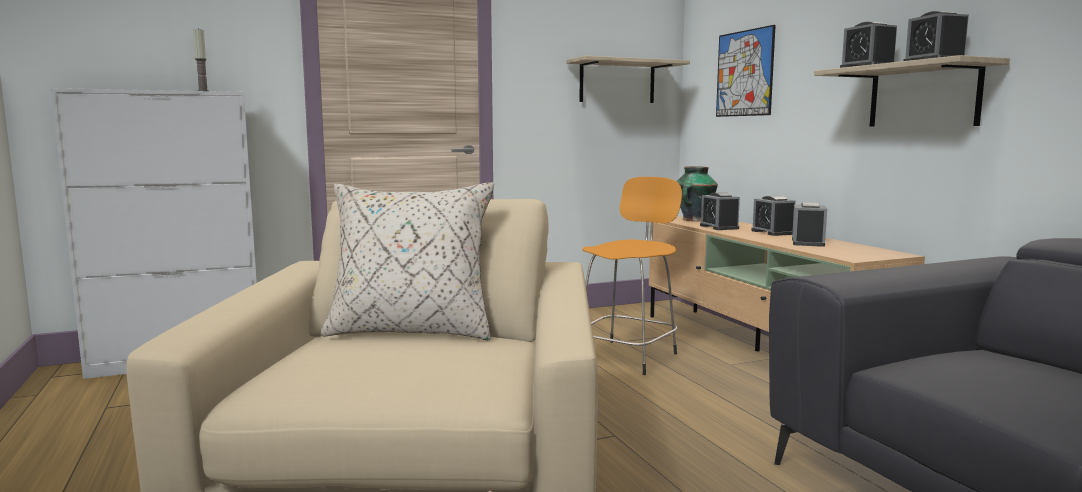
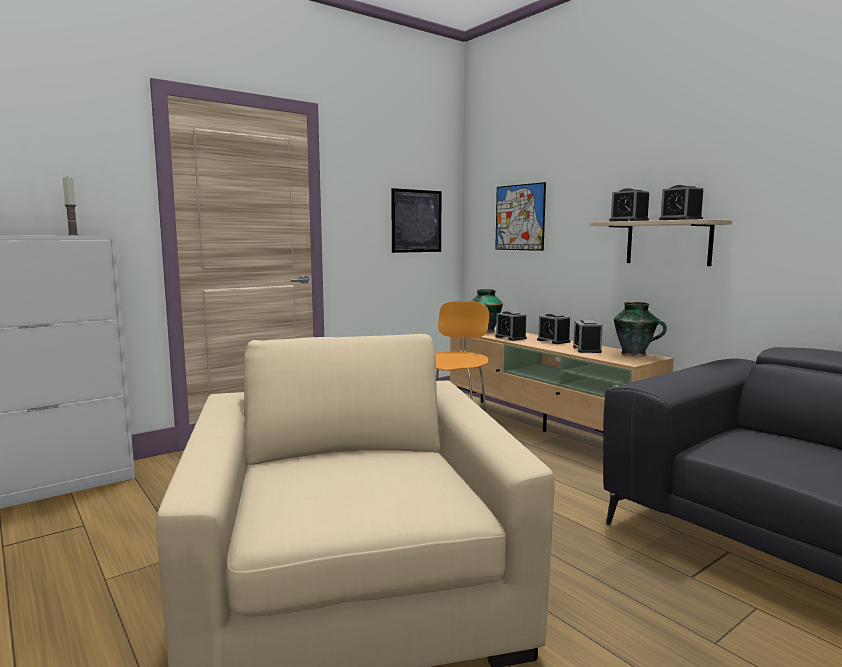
camera: 15 degrees left, 0 degrees up
(411, 331) = (339, 452): beige pillow -> none
(617, 82) = (416, 221): shelf -> picture
(871, 250) = (635, 354): none -> vase

